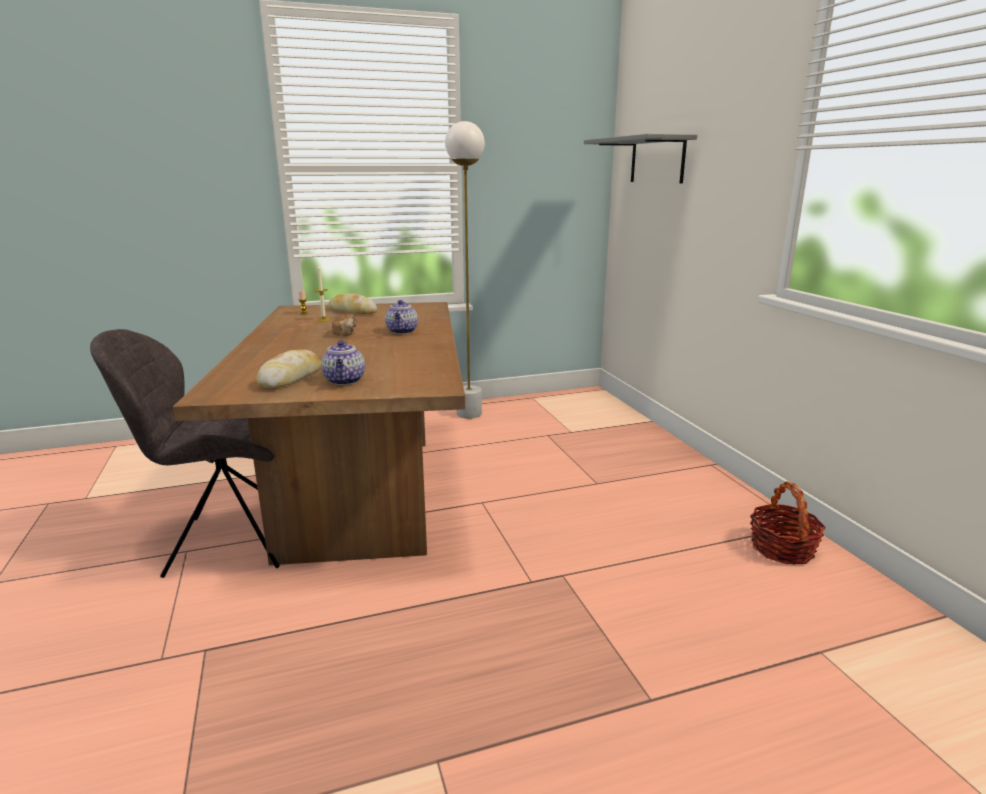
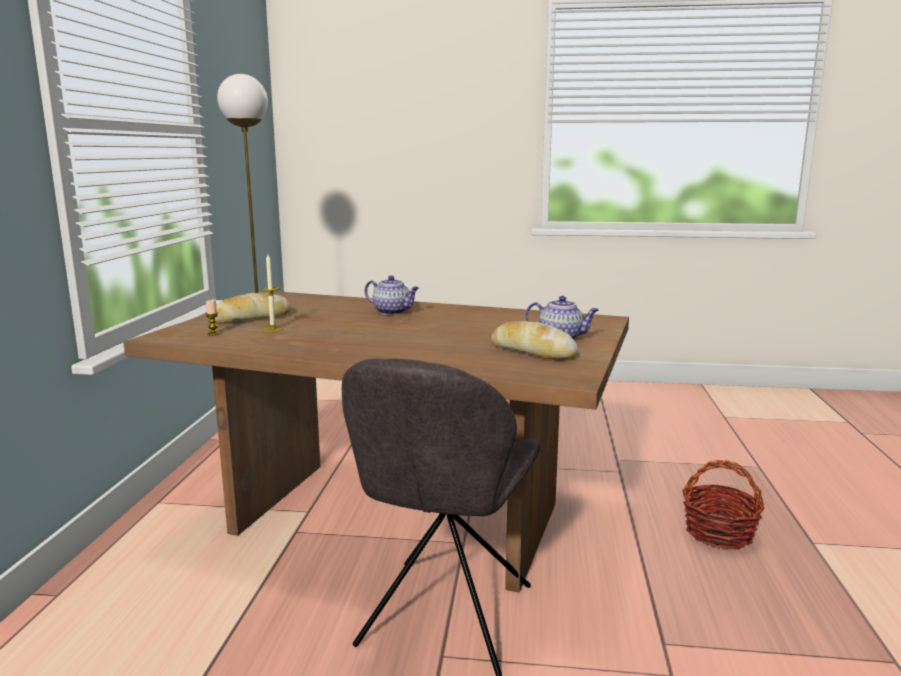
camera: 65 degrees left, 5 degrees down
(346, 333) = (365, 327): bread -> none
(657, 160) = (362, 128): grey shelf -> none
(782, 548) = (620, 394): basket -> basket (719, 533)

